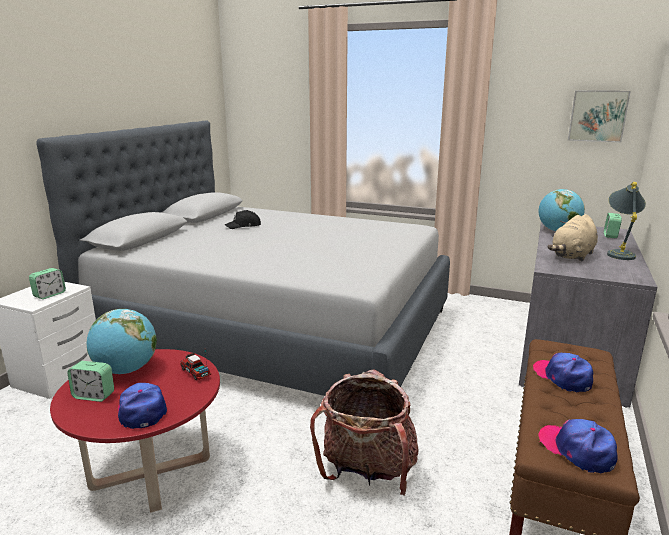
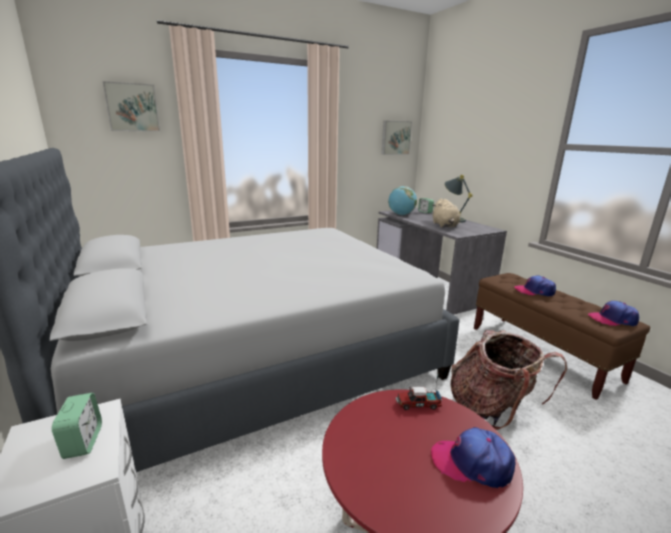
camera: 50 degrees left, 0 degrees up
(94, 395) = (411, 492): alarm clock -> none
(126, 370) = (369, 447): globe -> none
(244, 226) = (195, 262): black cap -> none
(281, 85) = (132, 107): none -> picture

